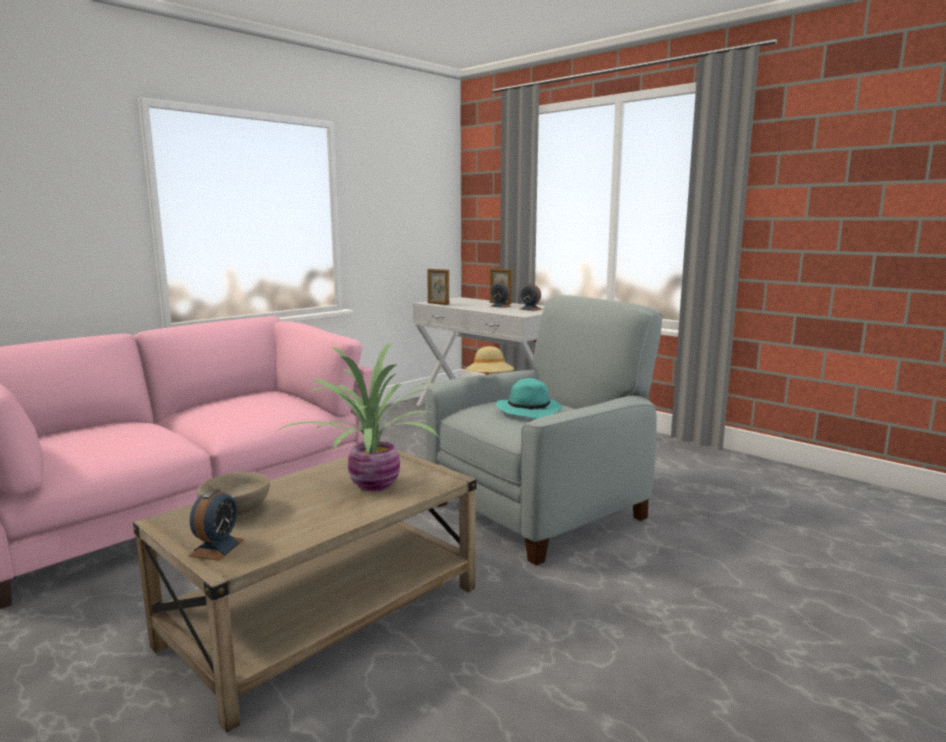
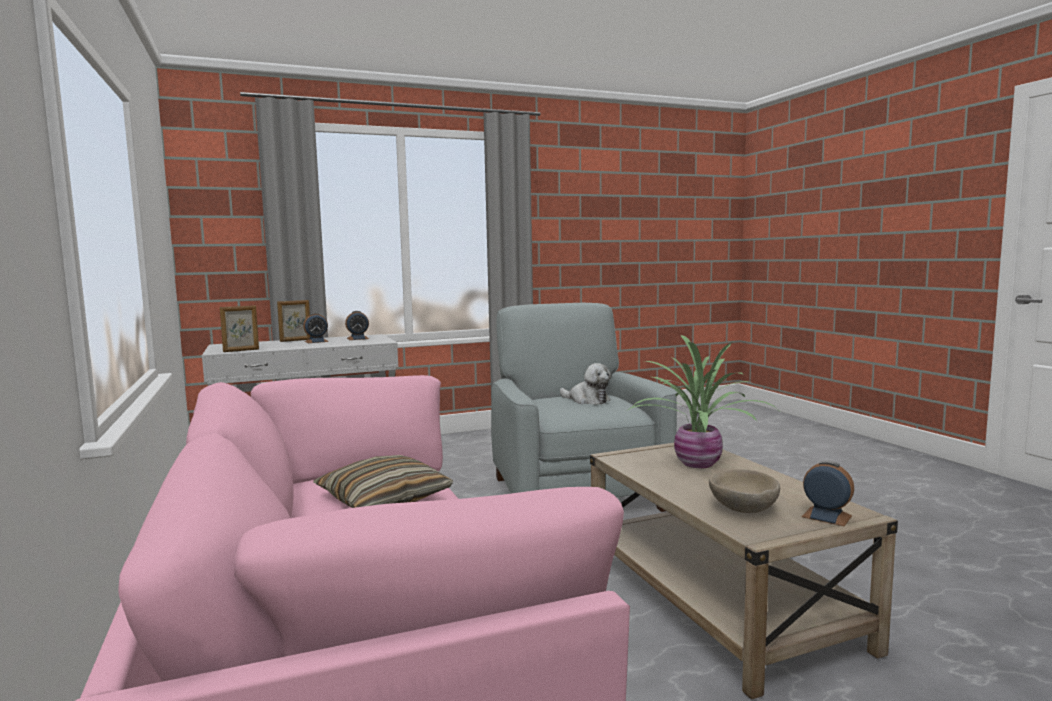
camera: 65 degrees left, 5 degrees down
(239, 411) = (384, 499): none -> pillow
(489, 381) = (533, 388): beige hat -> none
(530, 410) = (587, 400): turquoise hat -> plush toy

